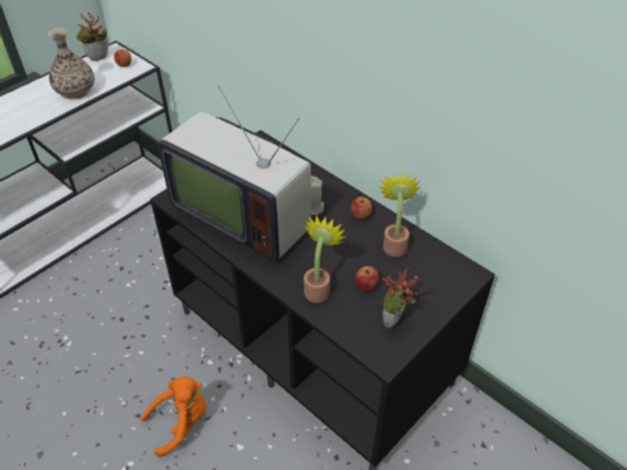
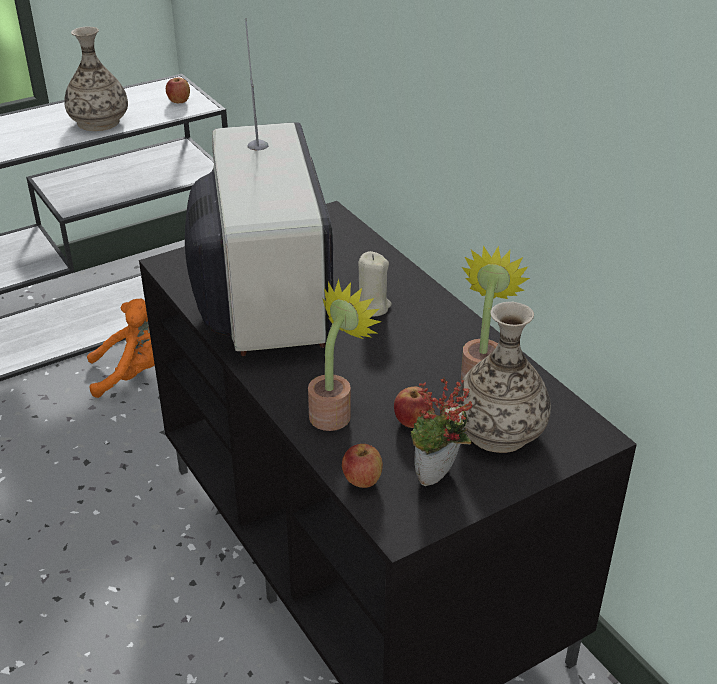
camera: 15 degrees right, 10 degrees down
(99, 59) = (147, 91): potted plant -> none
(181, 422) = (116, 622): orange plush toy -> orange plush toy (133, 374)
(243, 215) = (263, 301): television -> television turned 150 degrees counterclockwise
(360, 215) = (443, 328): apple -> apple (362, 480)
(417, 281) = (498, 430): none -> vase

